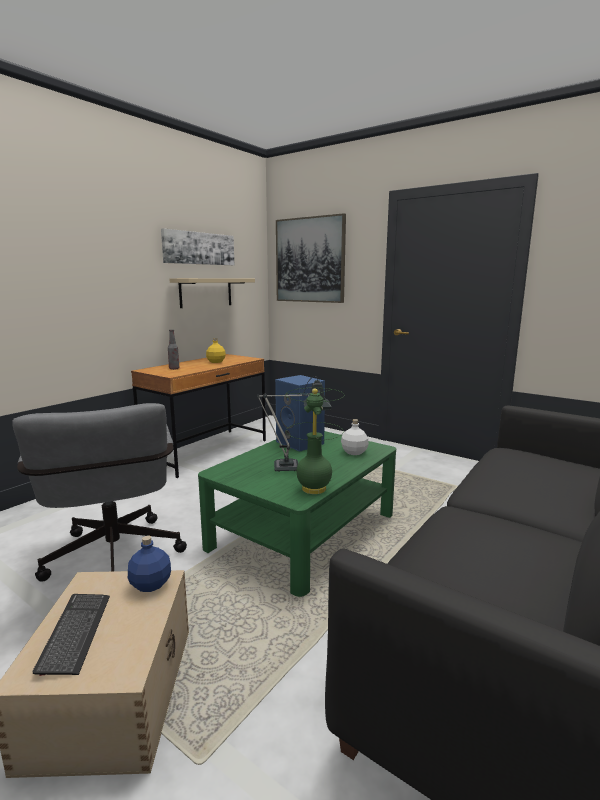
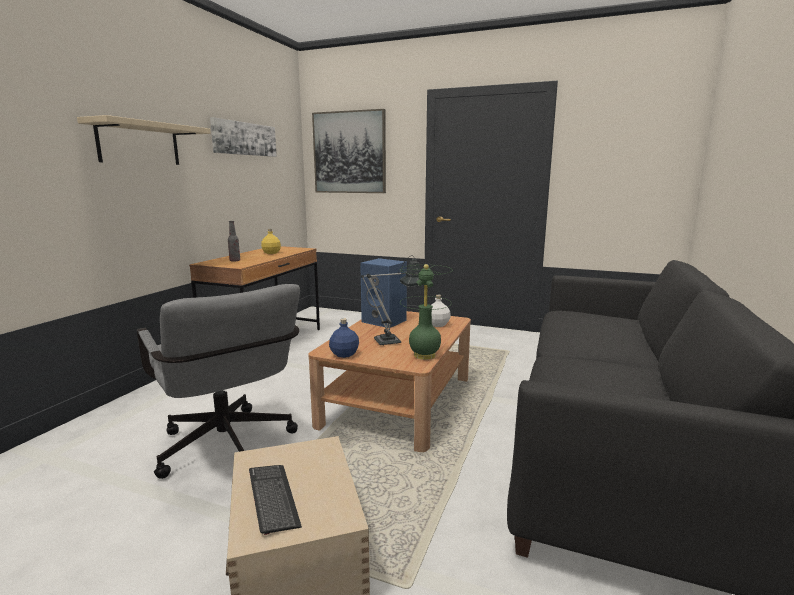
camera: 15 degrees left, 0 degrees up
(150, 585) = (315, 451): blue bottle -> blue bottle (344, 354)
(206, 292) = (252, 183): beige shelf -> beige shelf (139, 144)
(304, 530) = (398, 400): green coffee table -> brown coffee table

